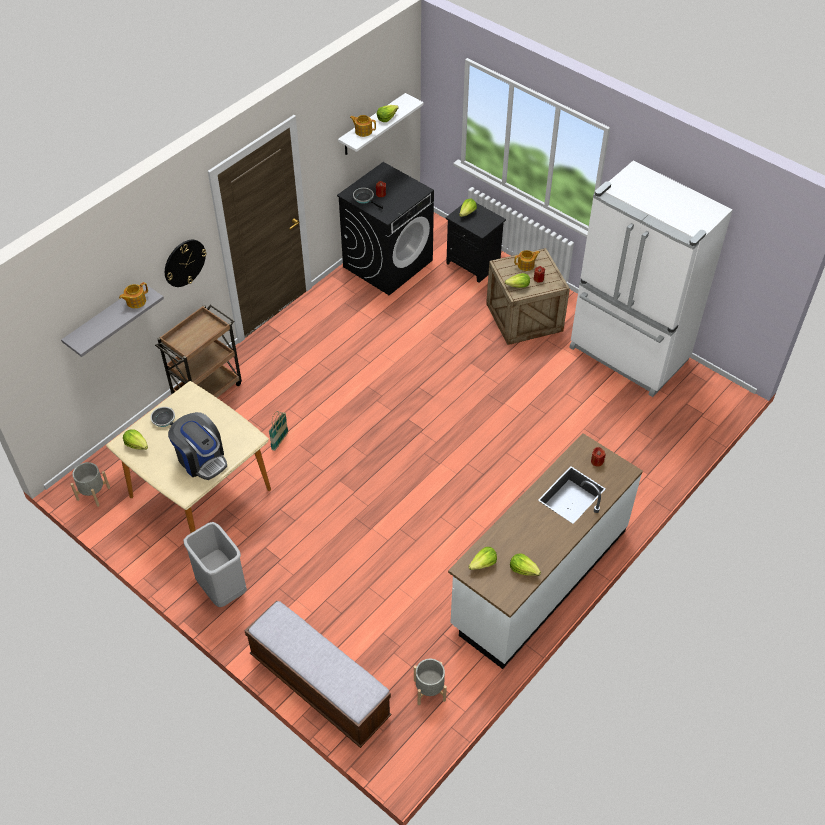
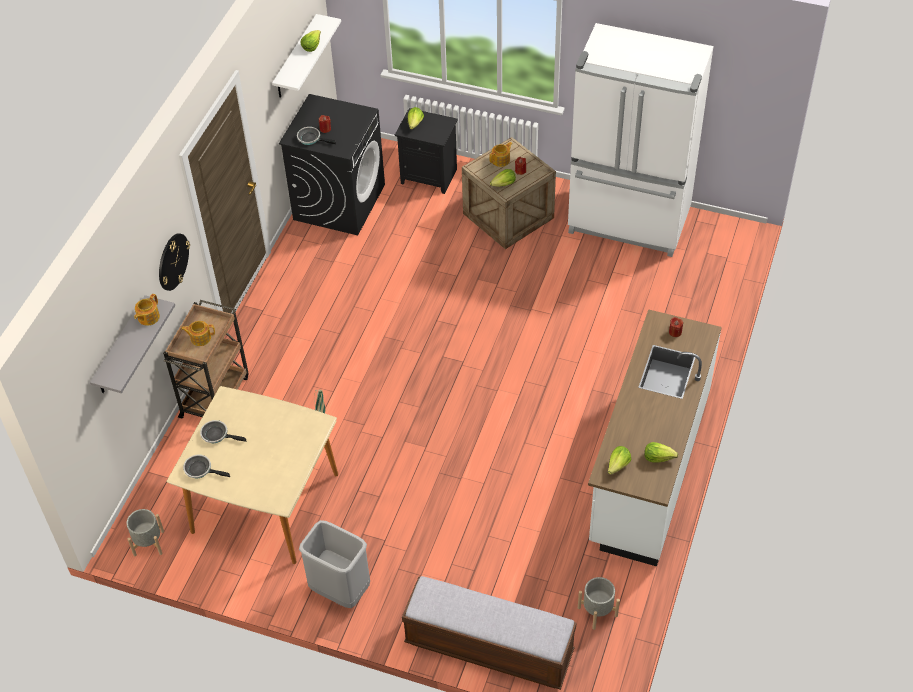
camera: 20 degrees left, 0 degrees up
(137, 444) = (200, 469): lettuce -> frying pan
(201, 459) = (278, 461): coffee machine -> none
(363, 131) = (294, 67): teapot -> teapot (200, 338)

